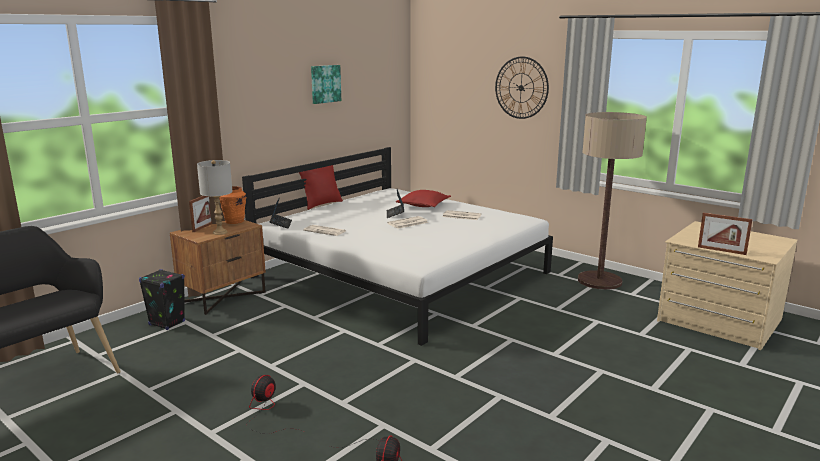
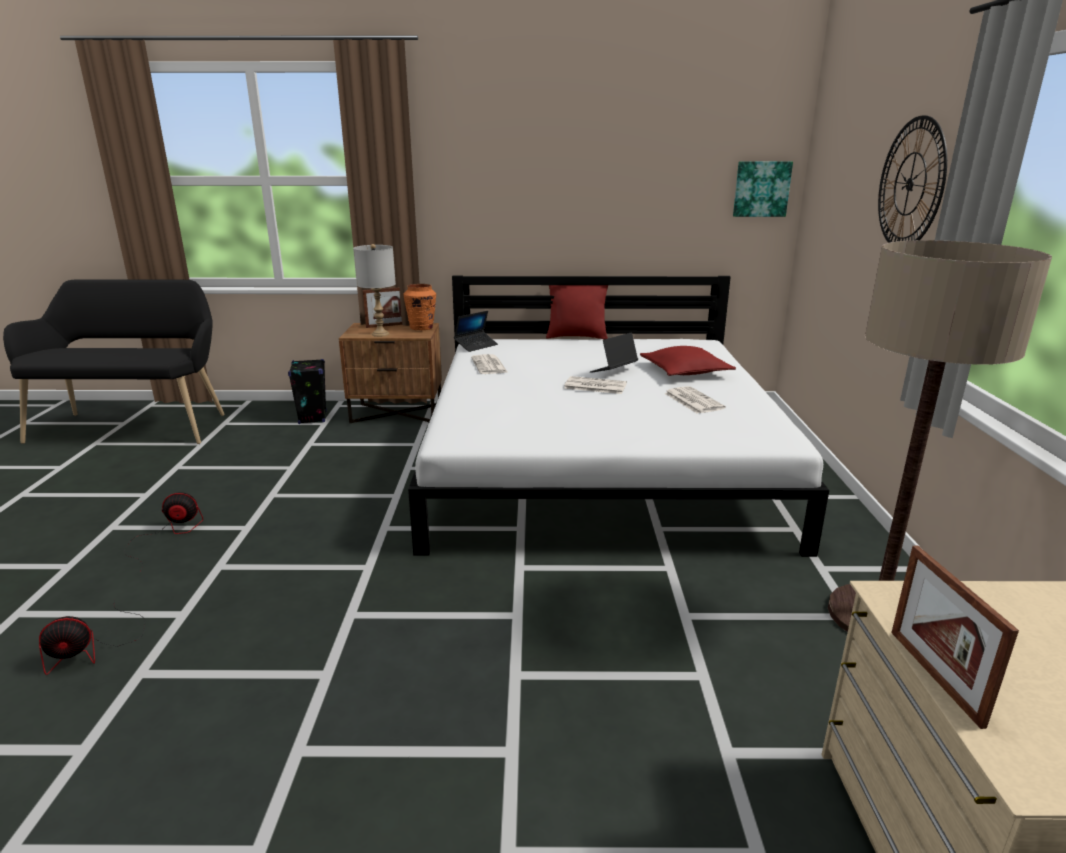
camera: 50 degrees right, 5 degrees up
(325, 84) = (610, 163): picture -> picture (761, 189)

